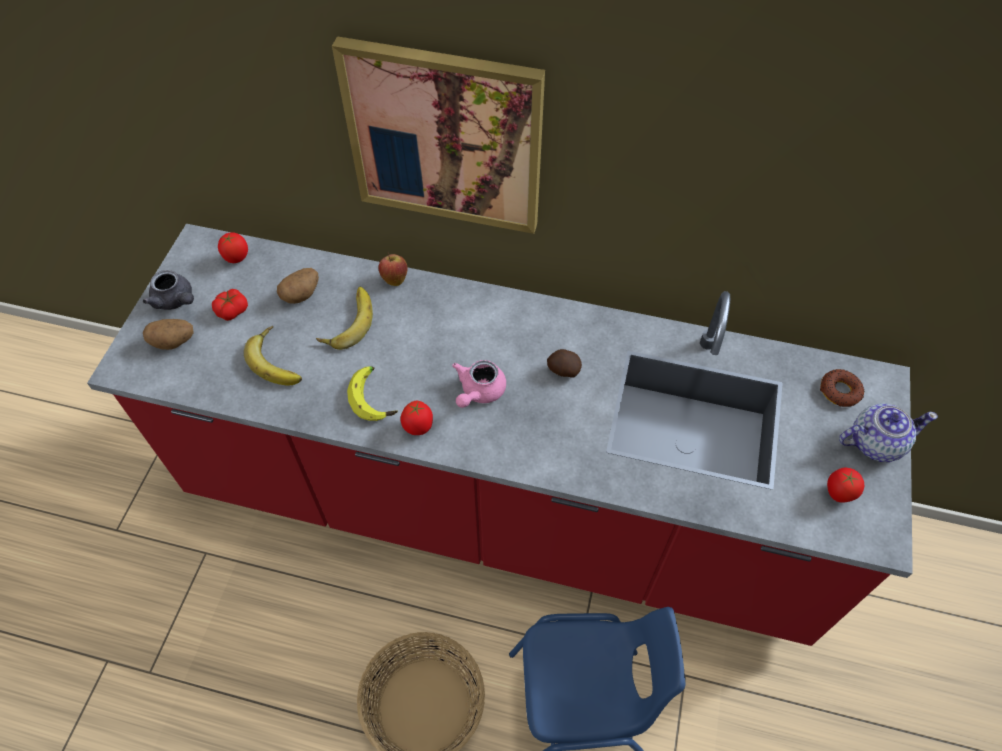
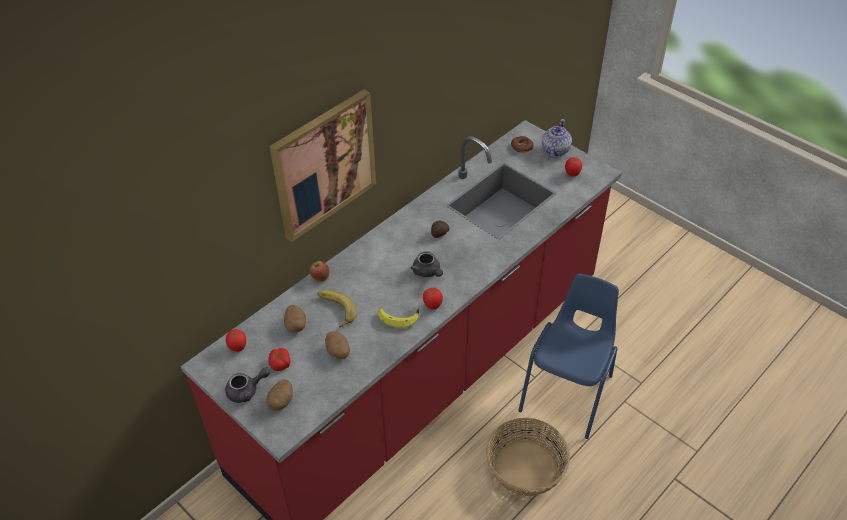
camera: 60 degrees left, 10 degrees down
(279, 360) = (338, 352): banana -> potato
(478, 392) = (428, 272): pink teapot -> grey teapot

